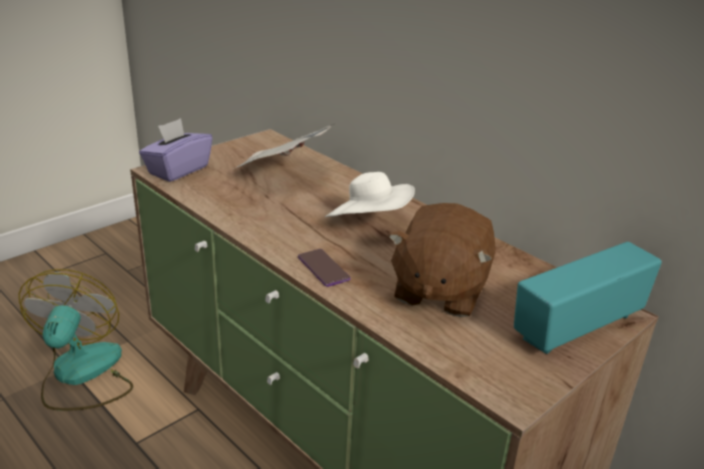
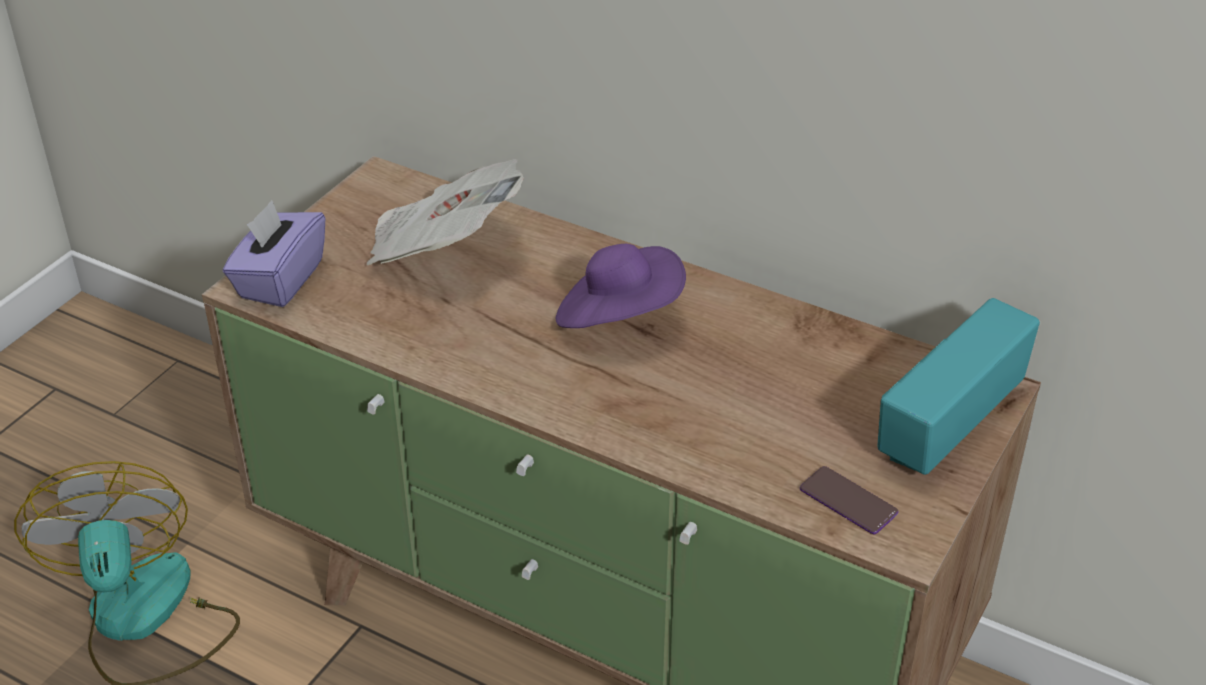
camera: 15 degrees left, 10 degrees up
(323, 268) = (593, 412): phone -> phone (848, 501)
(369, 223) = (619, 317): white hat -> purple hat
(438, 290) = (760, 411): brown plush toy -> none

